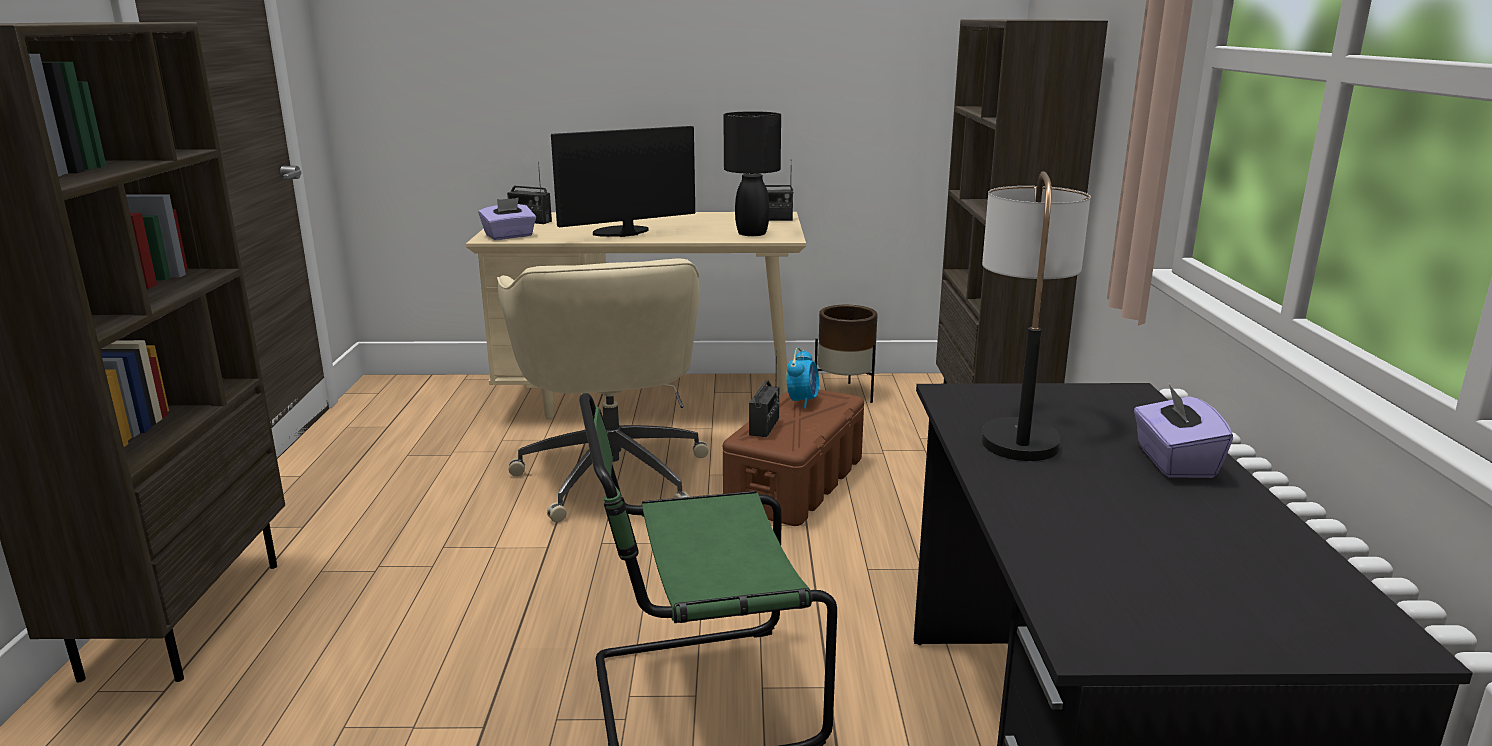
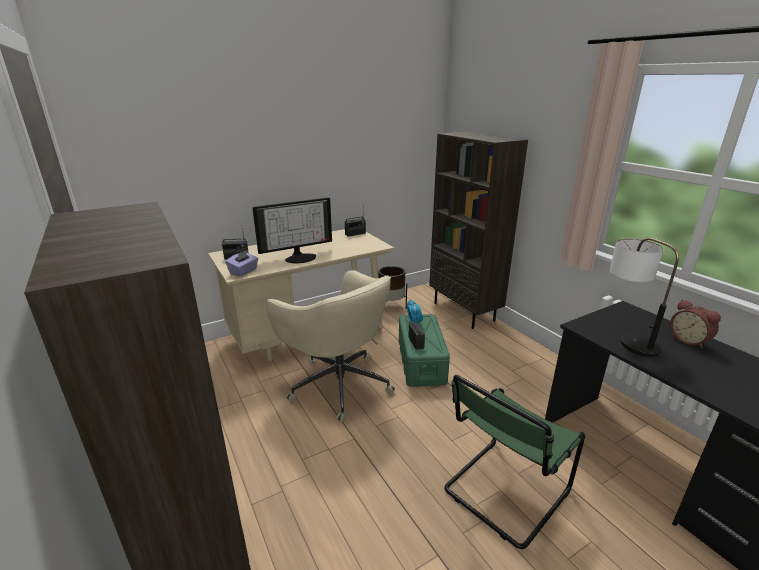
camera: 30 degrees left, 5 degrees up
(622, 233) = (300, 257): monitor -> monitor turned 150 degrees counterclockwise
(751, 233) = (362, 245): black table lamp -> none
(796, 482) = (421, 361): brown storage box -> green storage box
(1174, 462) = (689, 340): purple tissue box -> alarm clock

